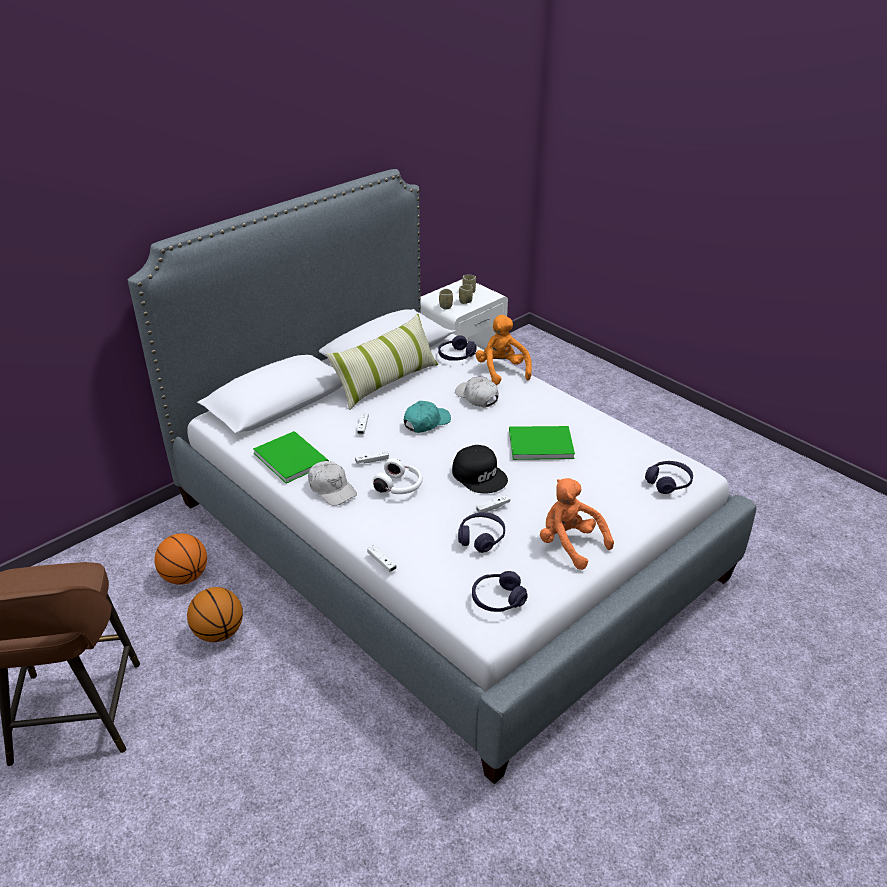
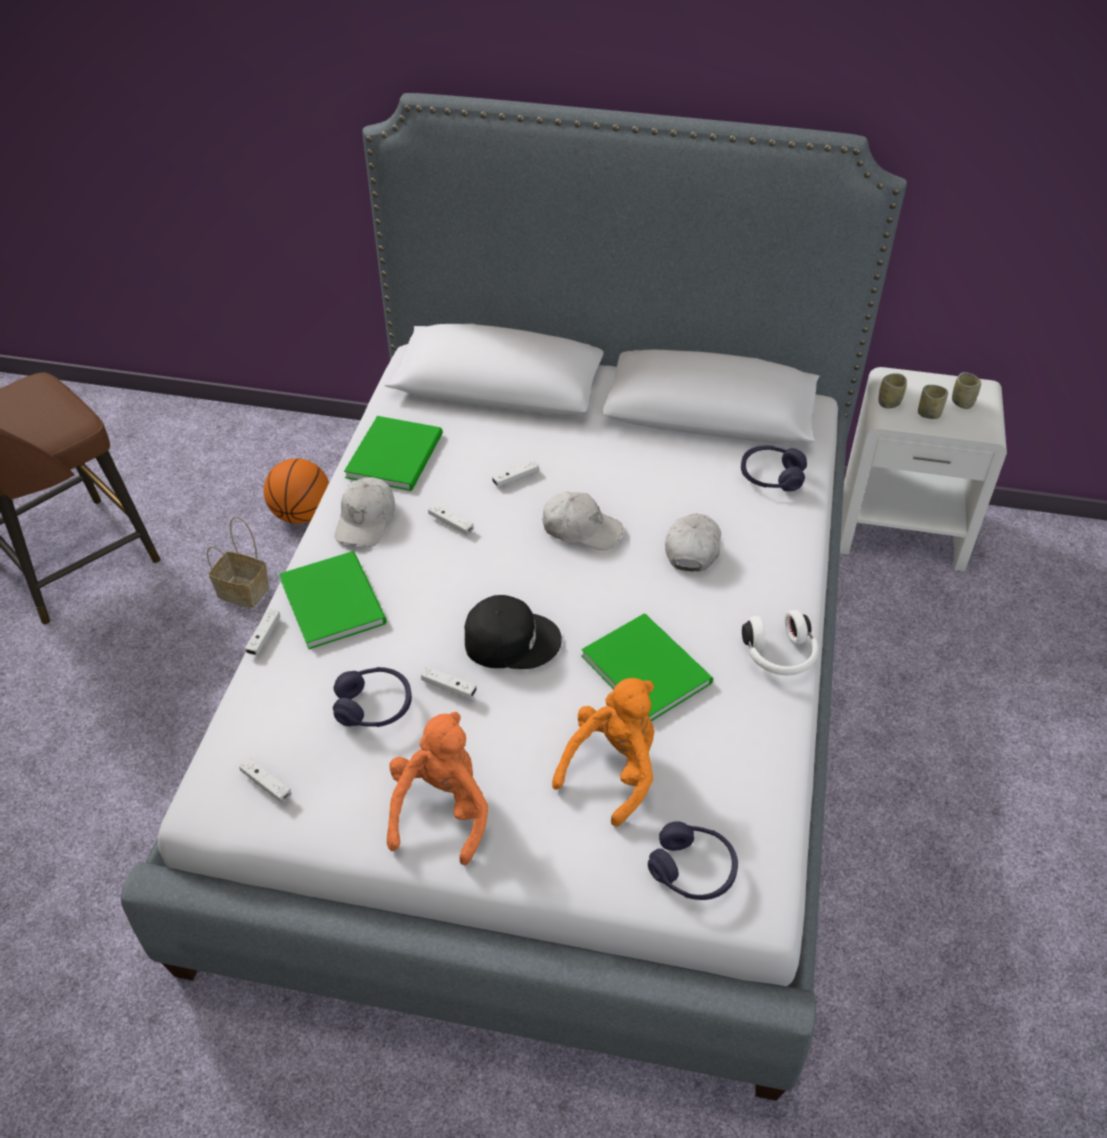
camera: 55 degrees right, 10 degrees up
(218, 633) = (241, 592): basketball -> basket
(382, 523) = (334, 598): none -> green book
(386, 382) = (635, 446): pillow -> none
(399, 487) = (420, 576): white headphones -> white headphones (780, 656)
(426, 422) = (581, 529): turquoise cap -> white cap
(480, 475) = (511, 639): black cap -> black cap turned 105 degrees counterclockwise
(498, 599) = (266, 784): purple headphones -> white game controller
(501, 371) = (788, 539): orange plush toy -> orange plush toy (613, 770)

